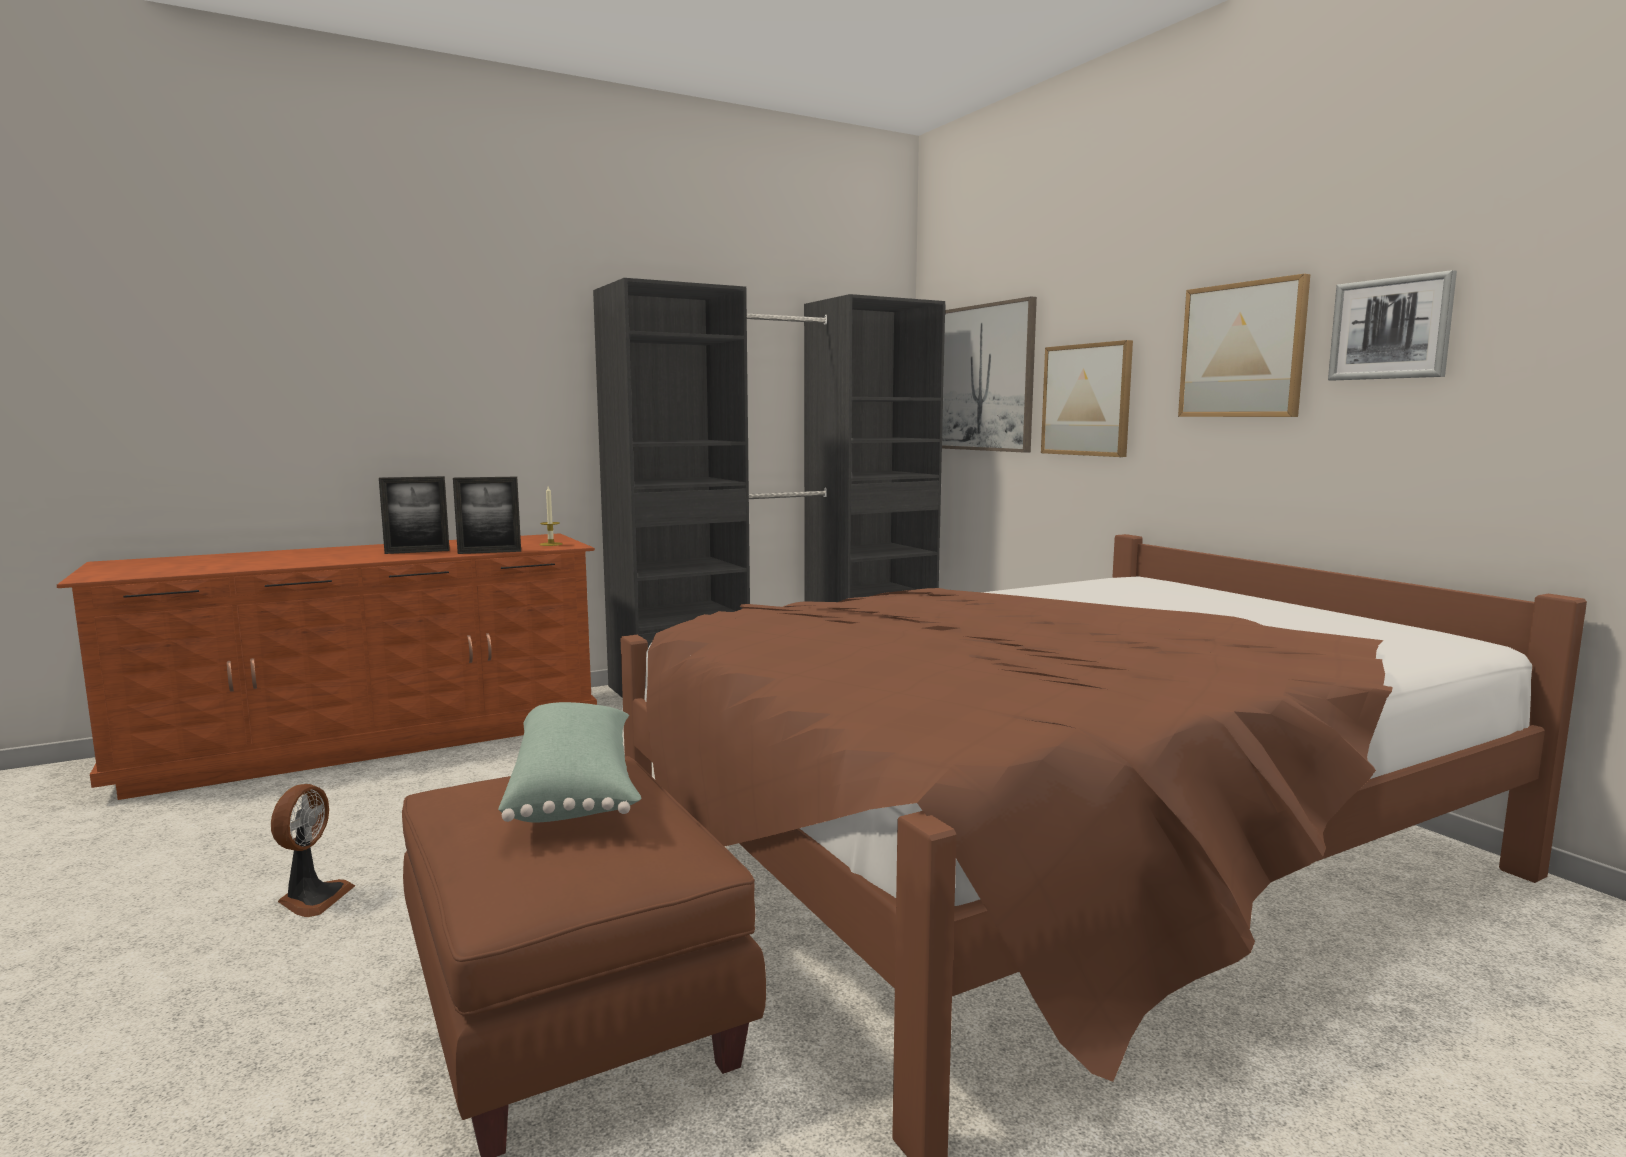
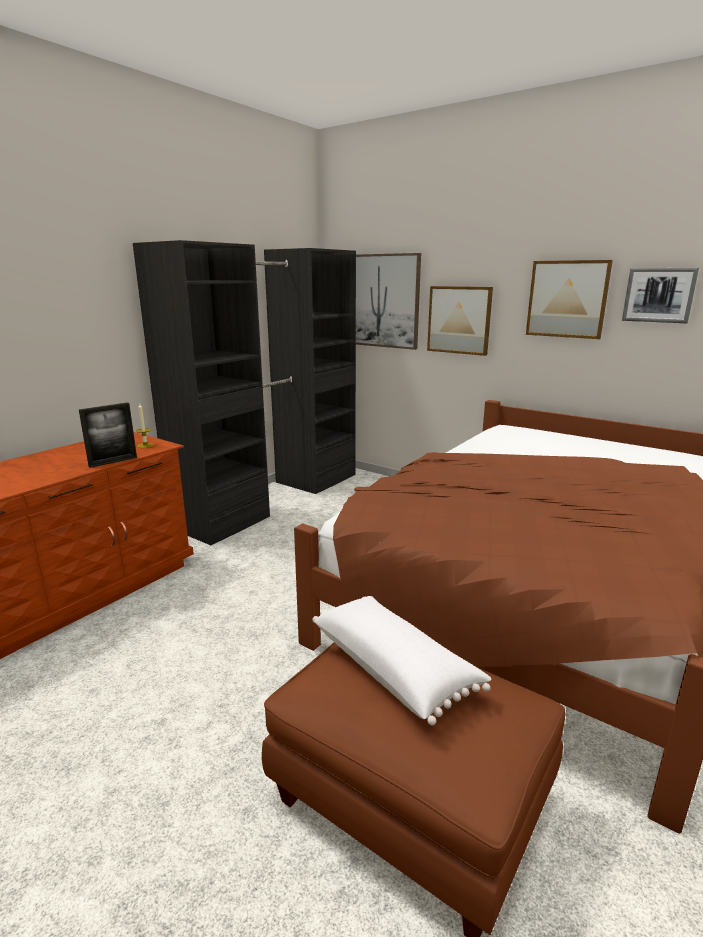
camera: 25 degrees left, 10 degrees up
(312, 898) = (137, 779): fan -> none
(417, 552) = (50, 469): picture frame -> none
(576, 790) = (394, 668): green pillow -> white pillow

